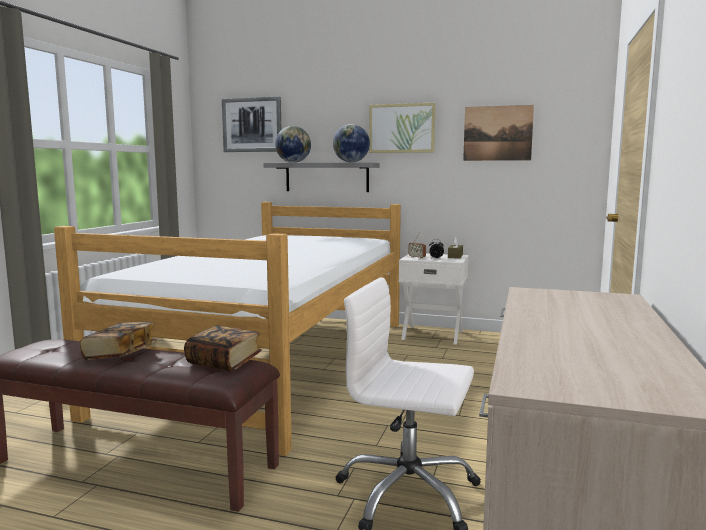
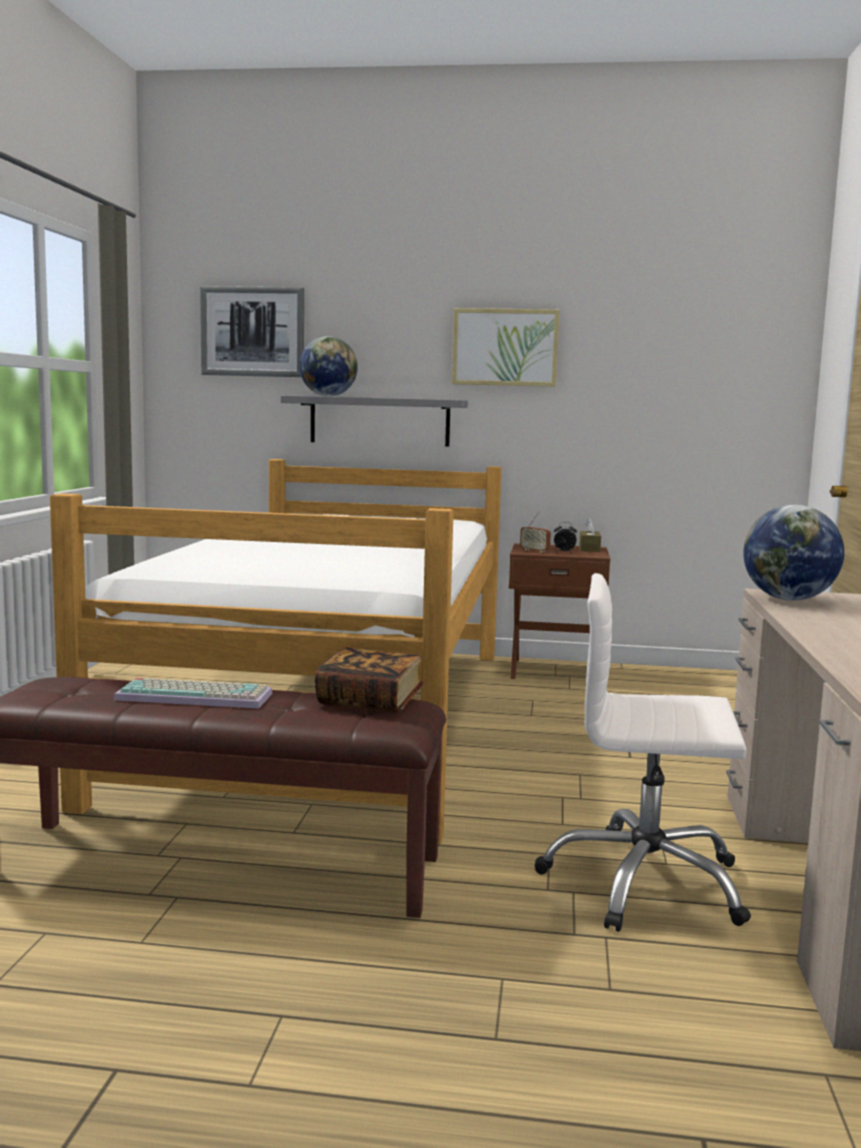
camera: 10 degrees left, 0 degrees up
(120, 355) = (197, 696): book -> keyboard
(351, 162) = (426, 398): globe -> globe (788, 599)
(433, 334) = (554, 670): white nightstand -> brown nightstand
(497, 133) = (654, 361): picture -> none

